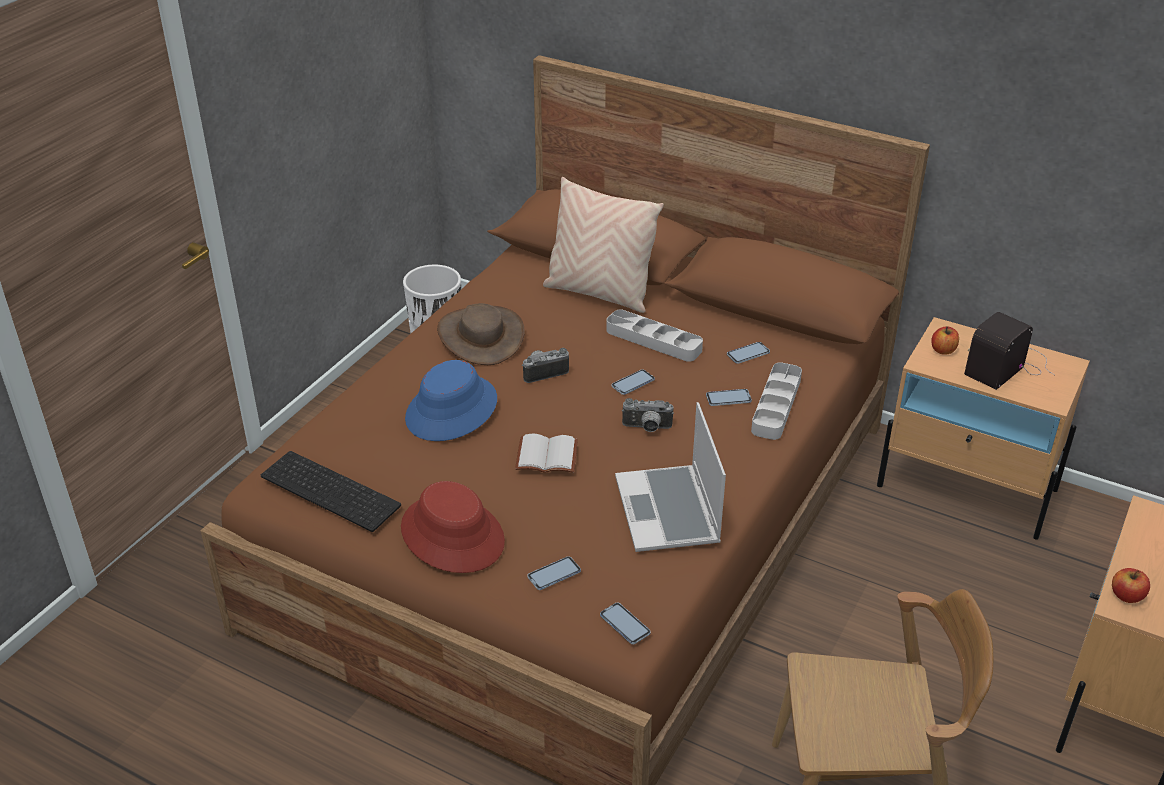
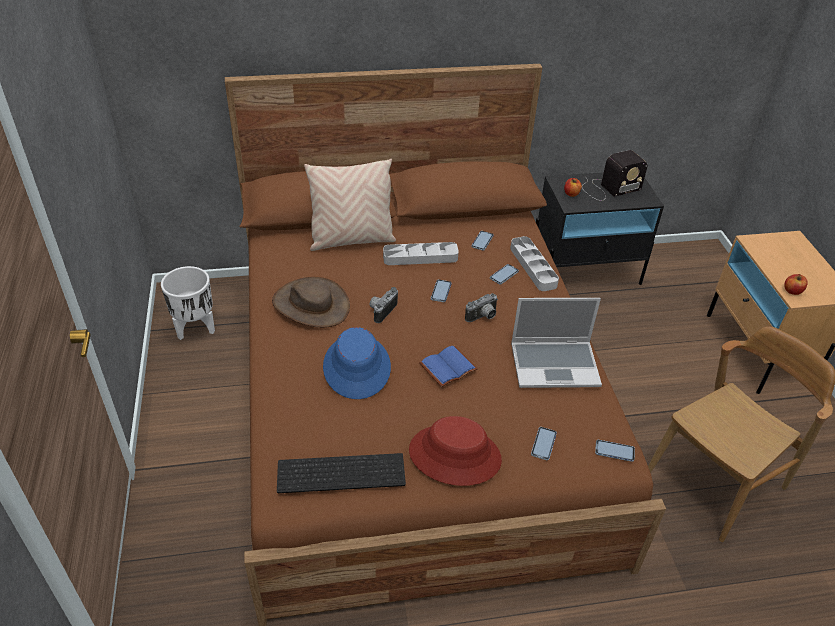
camera: 40 degrees left, 5 degrees up
(545, 457) = (448, 368): white book -> blue book
(669, 512) = (555, 364): laptop -> laptop turned 45 degrees counterclockwise
(968, 488) = (585, 272): beige nightstand -> black nightstand
(1008, 364) = (608, 188): radio -> radio turned 120 degrees counterclockwise

